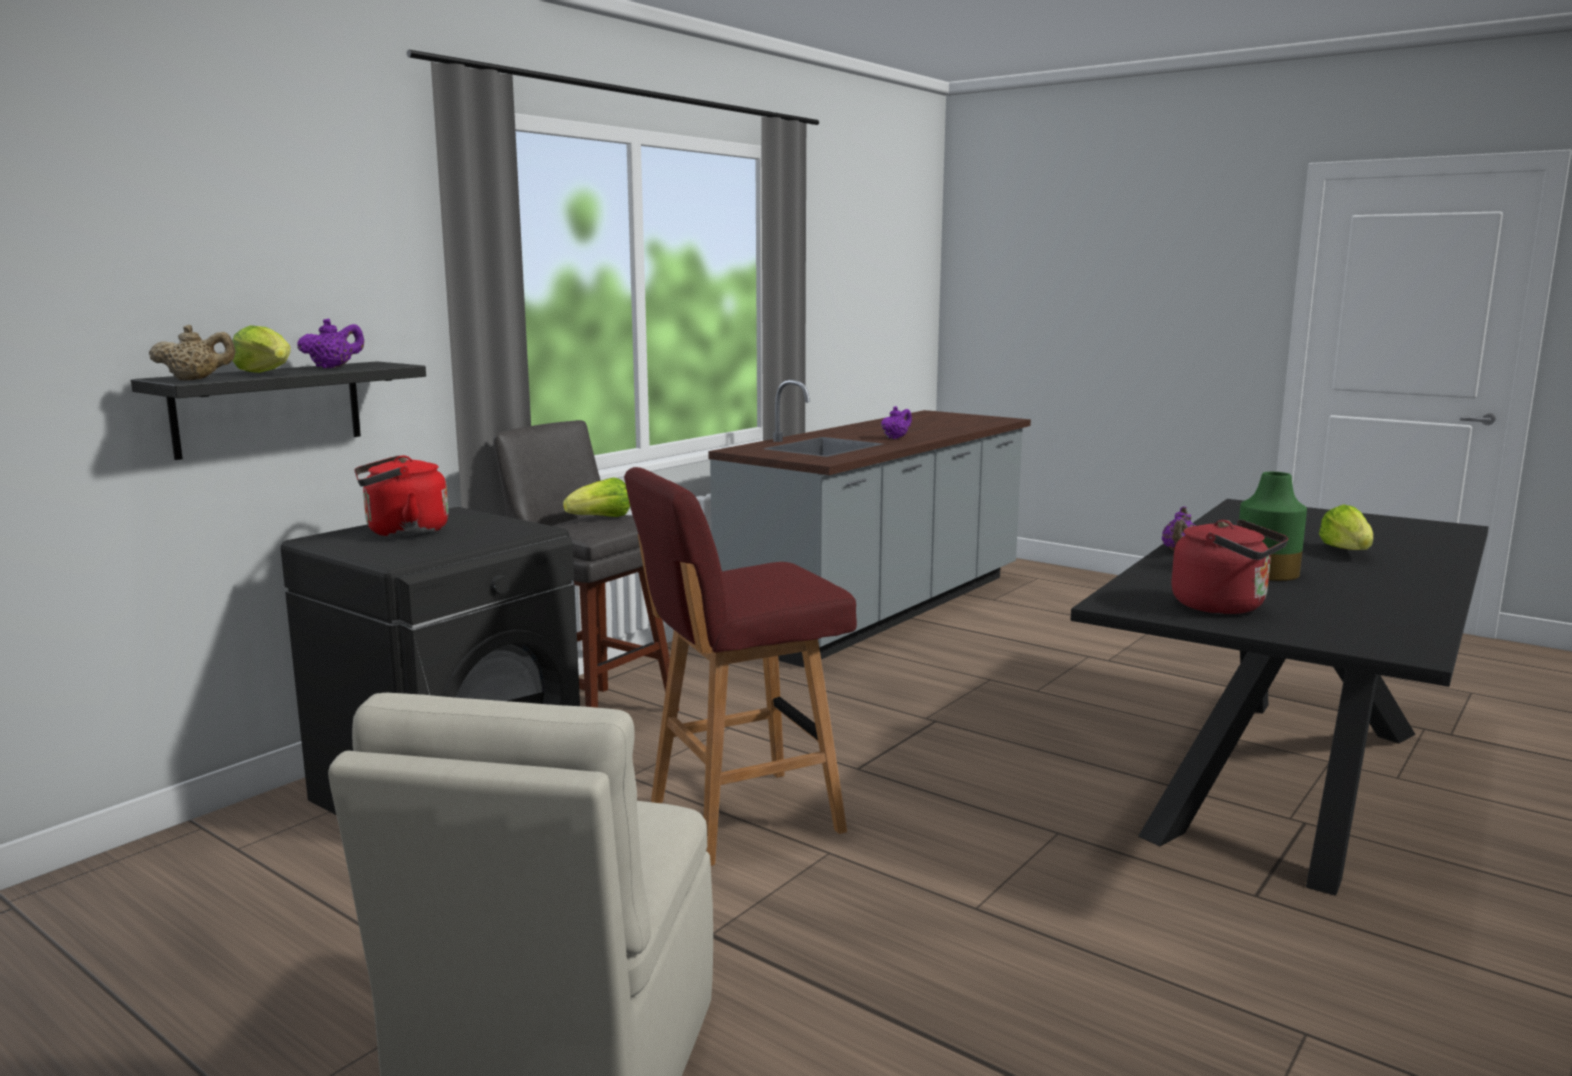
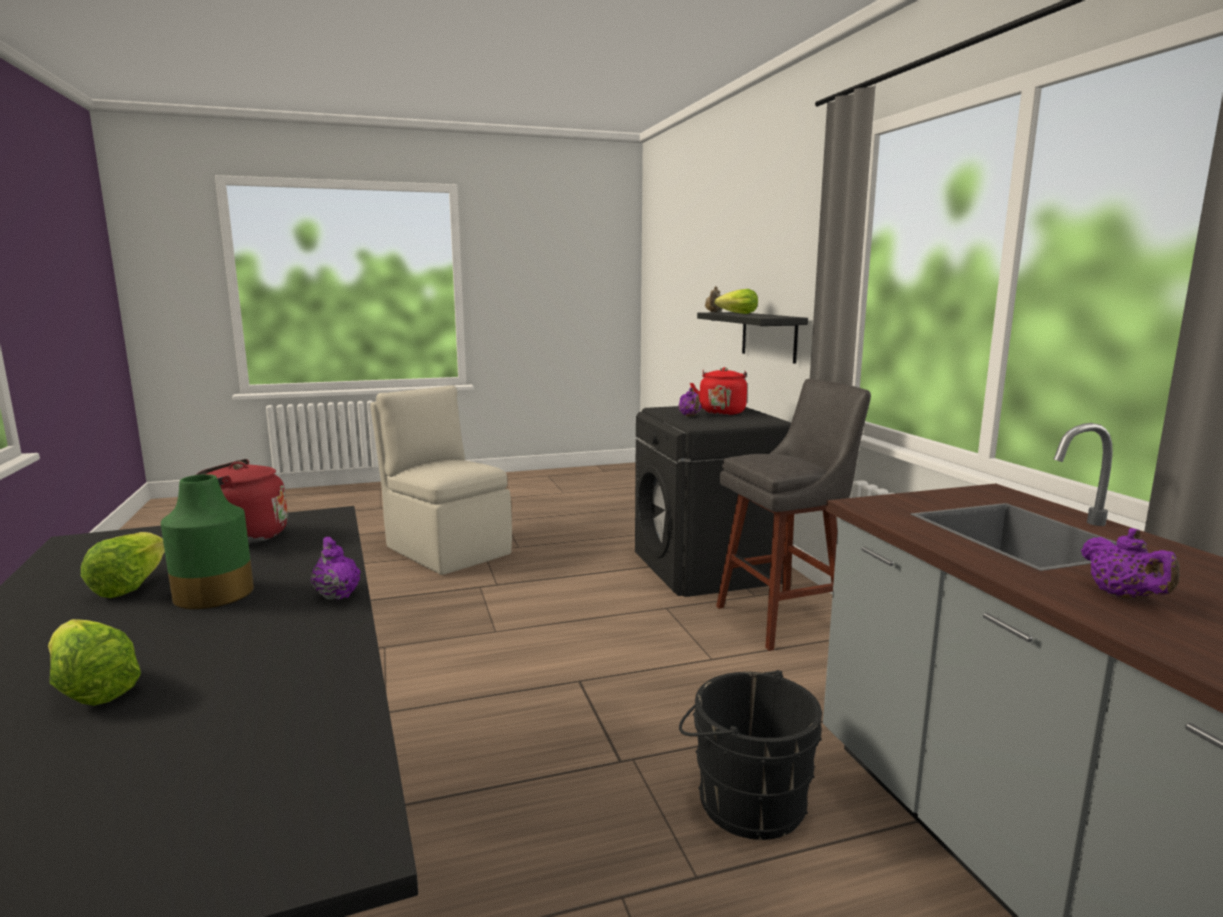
camera: 125 degrees right, 0 degrees up
(333, 368) = (759, 315): purple teapot -> purple teapot (690, 416)
(601, 519) = (780, 459): lettuce -> lettuce (130, 586)
(740, 817) = (570, 622): red stool -> none
(907, 681) = (745, 800): none -> black bucket

